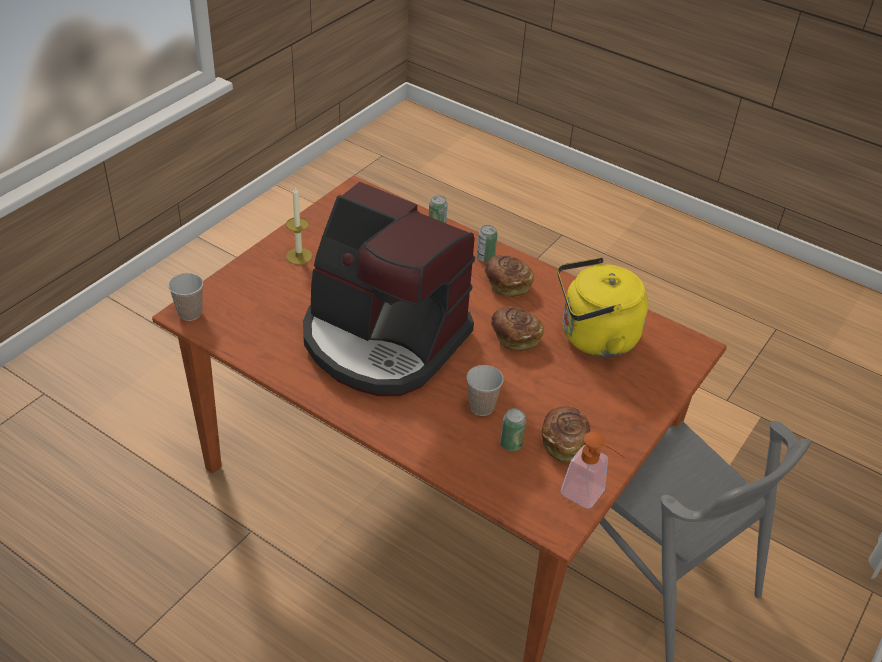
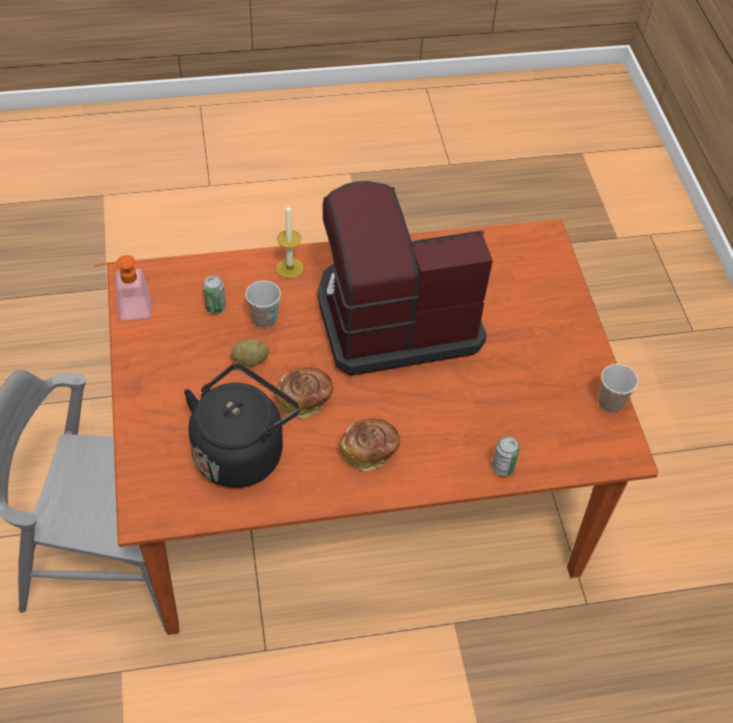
camera: 135 degrees right, 10 degrees up
(190, 313) = (543, 237): cup -> cup (610, 403)
(299, 256) = (555, 340): candle -> candle (289, 268)
(485, 257) = (421, 467): can -> none
(526, 386) = (250, 360): none -> potato
(564, 442) = (179, 336): bread -> none
(593, 337) = (241, 451): yellow kettle -> black kettle

